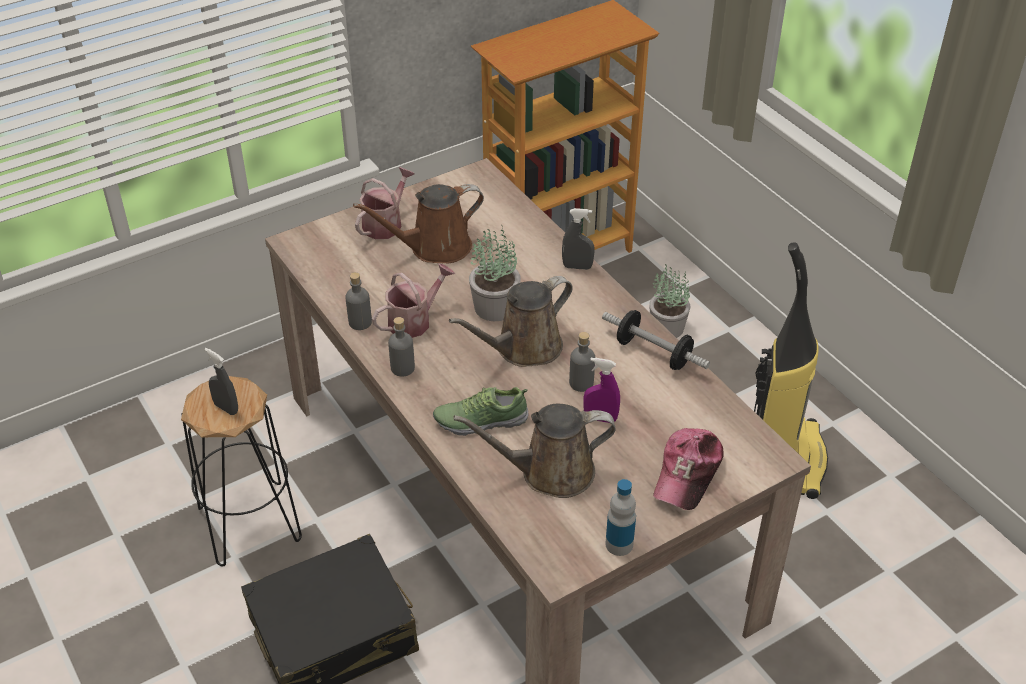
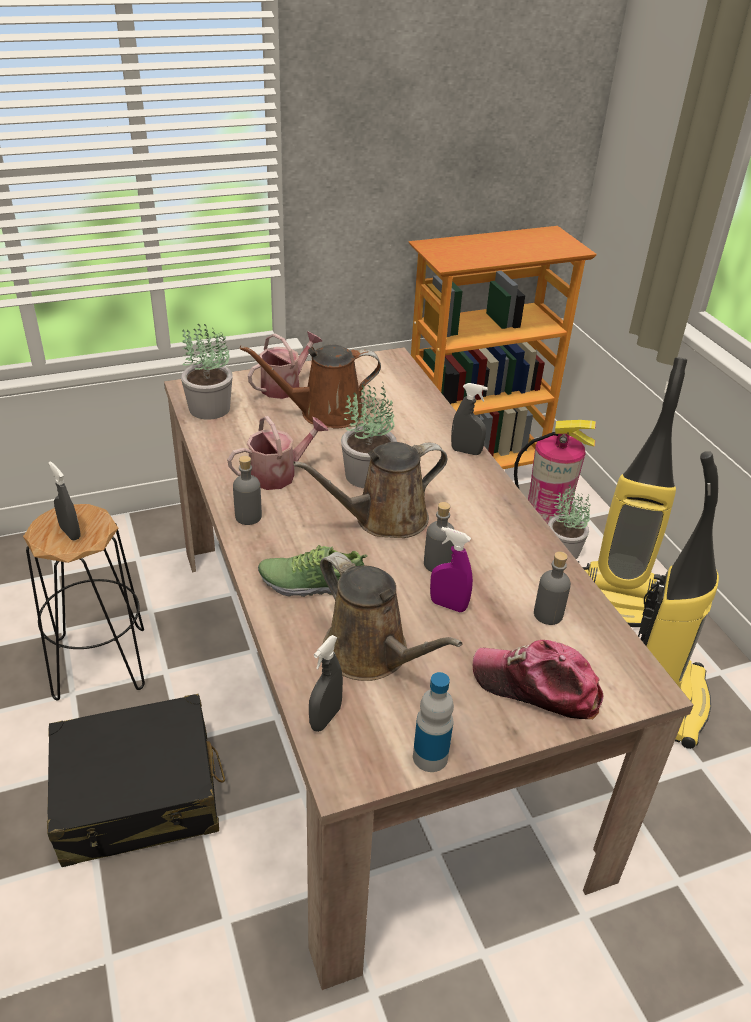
camera: 10 degrees right, 5 degrees down
(322, 262) = (209, 409): none -> potted plant
(360, 322) = (222, 467): grey bottle -> grey bottle (548, 614)
(529, 530) = (325, 718): none -> grey spray bottle
(549, 472) = (371, 654): brown watering can -> brown watering can turned 135 degrees counterclockwise
(644, 295) = (546, 518): none -> fire extinguisher
(653, 353) = (527, 547): dumbbell -> none
(688, 474) = (537, 686): cap -> cap turned 75 degrees clockwise
(728, 371) = (617, 601): none -> vacuum cleaner

